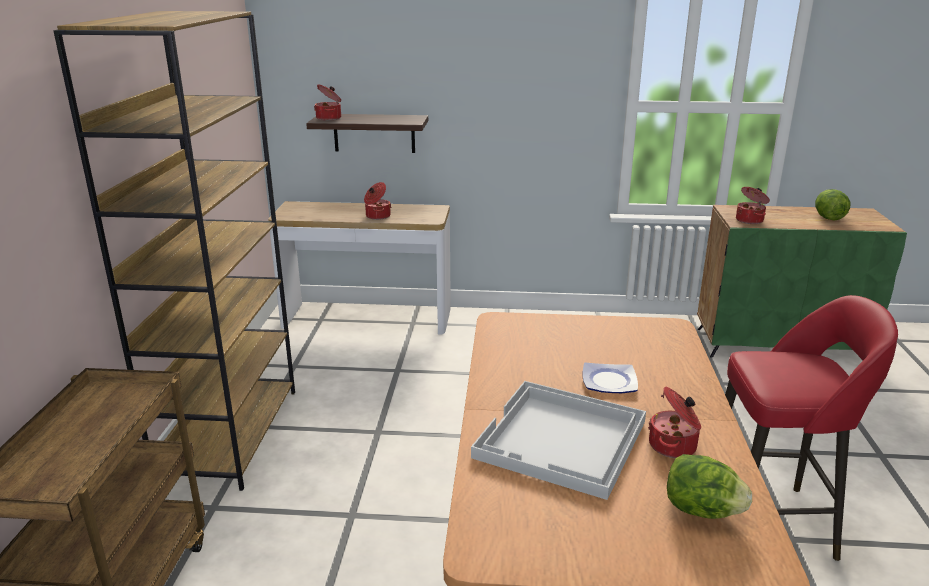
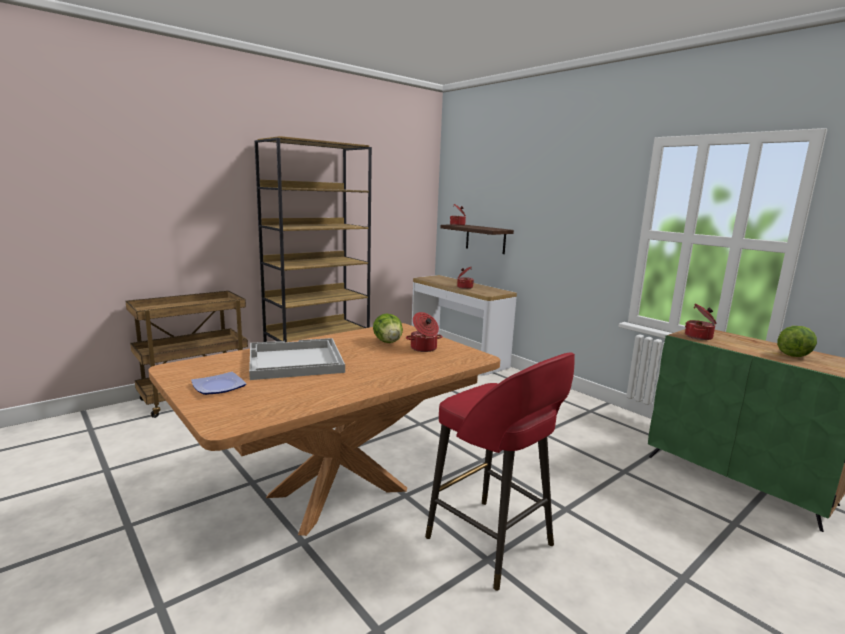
camera: 45 degrees right, 10 degrees down
(610, 381) = (378, 357): plate -> plate (220, 387)
(674, 446) = (329, 383): cooking pot -> cooking pot (423, 348)
(701, 510) = (268, 400): lettuce -> lettuce (388, 342)

